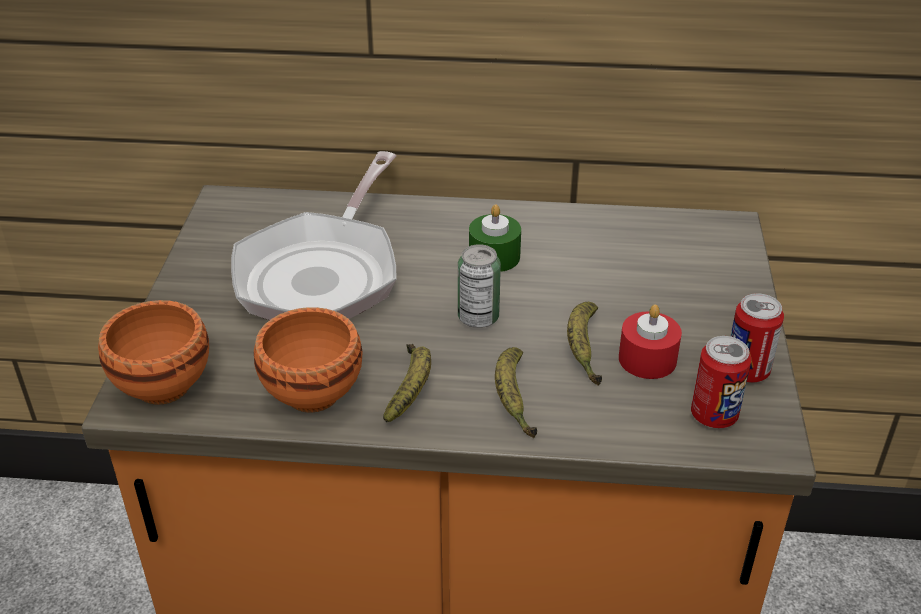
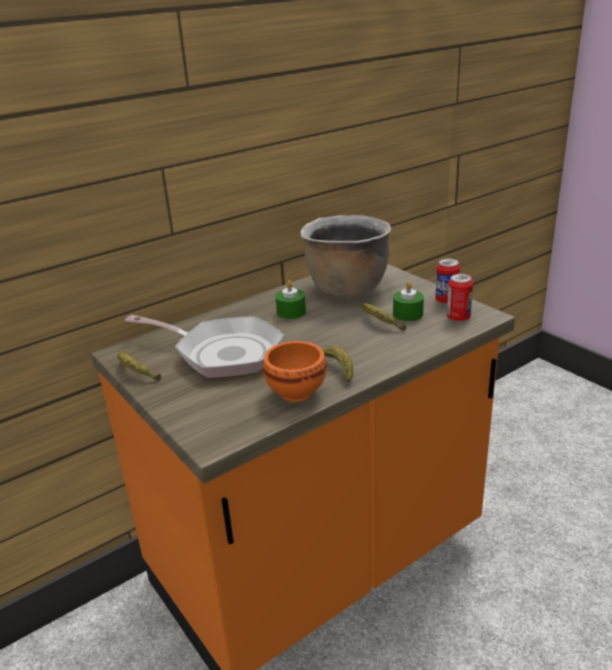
camera: 40 degrees left, 10 degrees down
(160, 386) = (215, 430): orange bowl -> none
(323, 273) = (222, 353): frying pan -> frying pan turned 45 degrees counterclockwise
(478, 318) = (321, 334): can -> none
(513, 398) = (381, 350): banana -> banana (136, 372)
(629, 257) = (346, 288): none -> brown cooking pot
(647, 359) = (408, 314): red candle -> green candle

